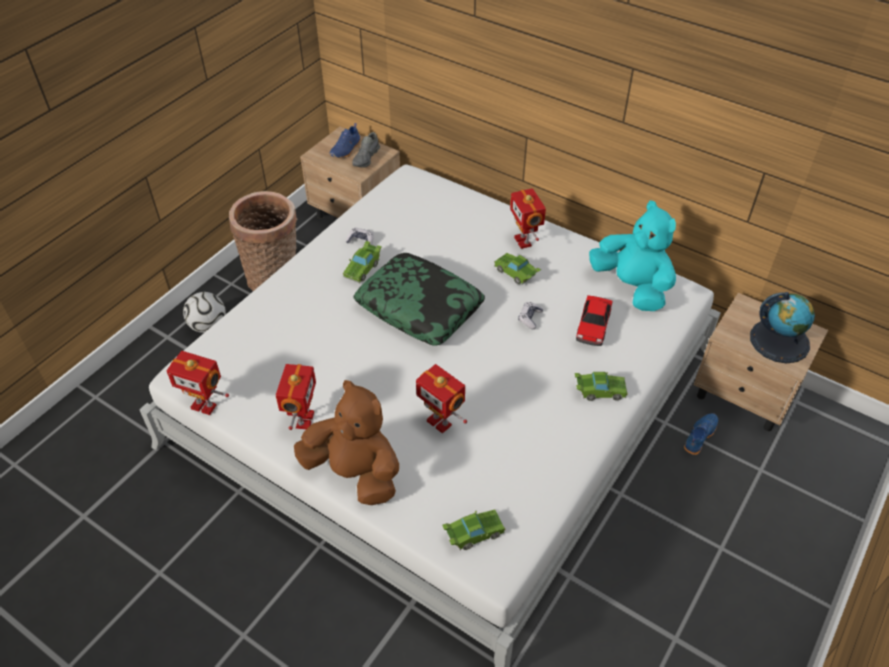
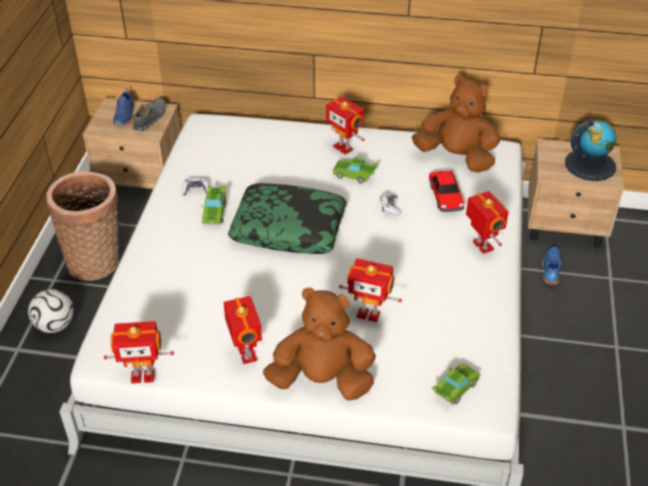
camera: 25 degrees left, 5 degrees down
(366, 158) = (150, 119): grey shoe -> grey shoe turned 150 degrees counterclockwise
(599, 391) = (481, 246): green toy car -> toy robot
(632, 287) = (456, 157): turquoise plush toy -> brown plush toy

